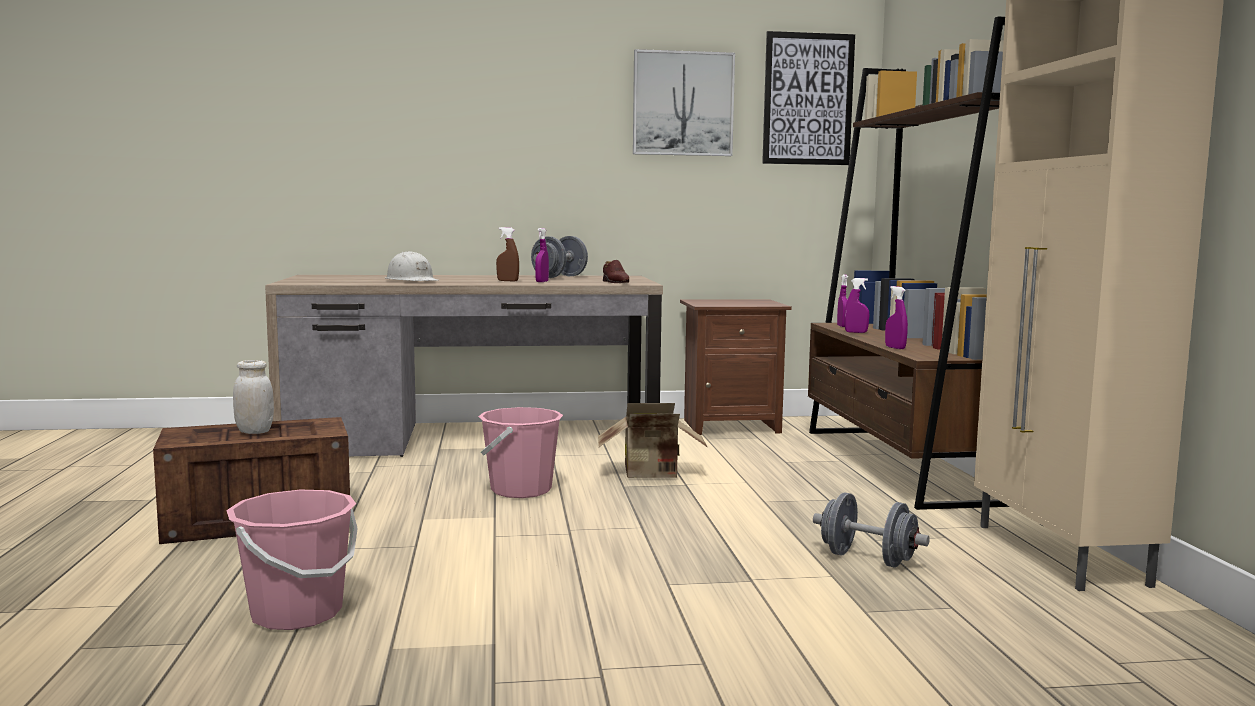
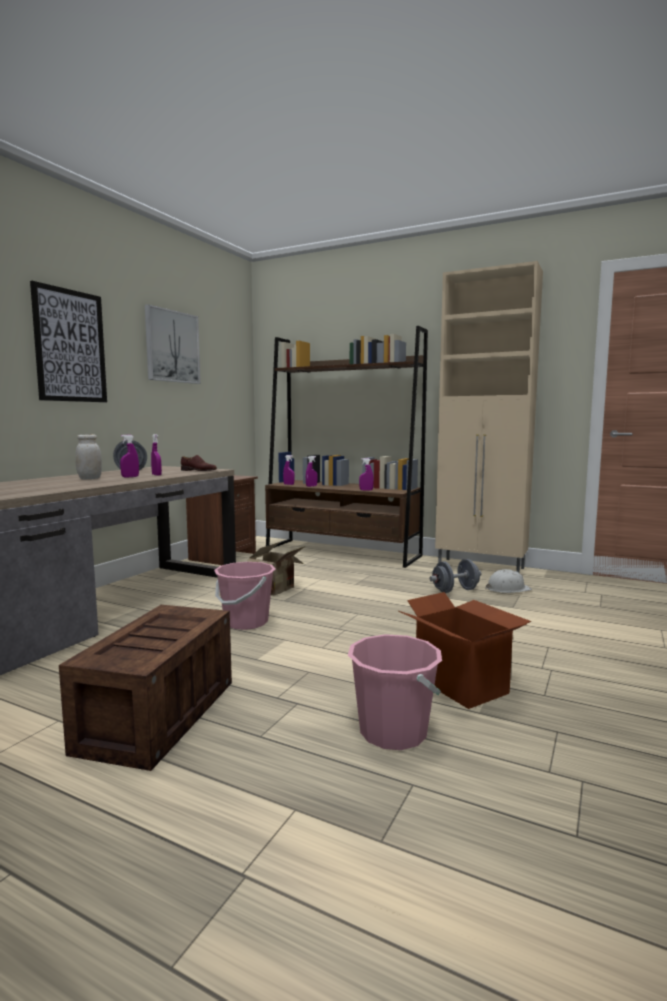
camera: 55 degrees left, 0 degrees up
(254, 432) = (152, 634): white jar -> white jar (89, 479)
(412, 280) = (63, 484): white hard hat -> white hard hat (507, 589)
(468, 625) = (461, 684): none -> cardboard box
(507, 281) = (130, 477): brown spray bottle -> purple spray bottle
(808, 99) = (227, 350): picture -> picture (70, 346)

